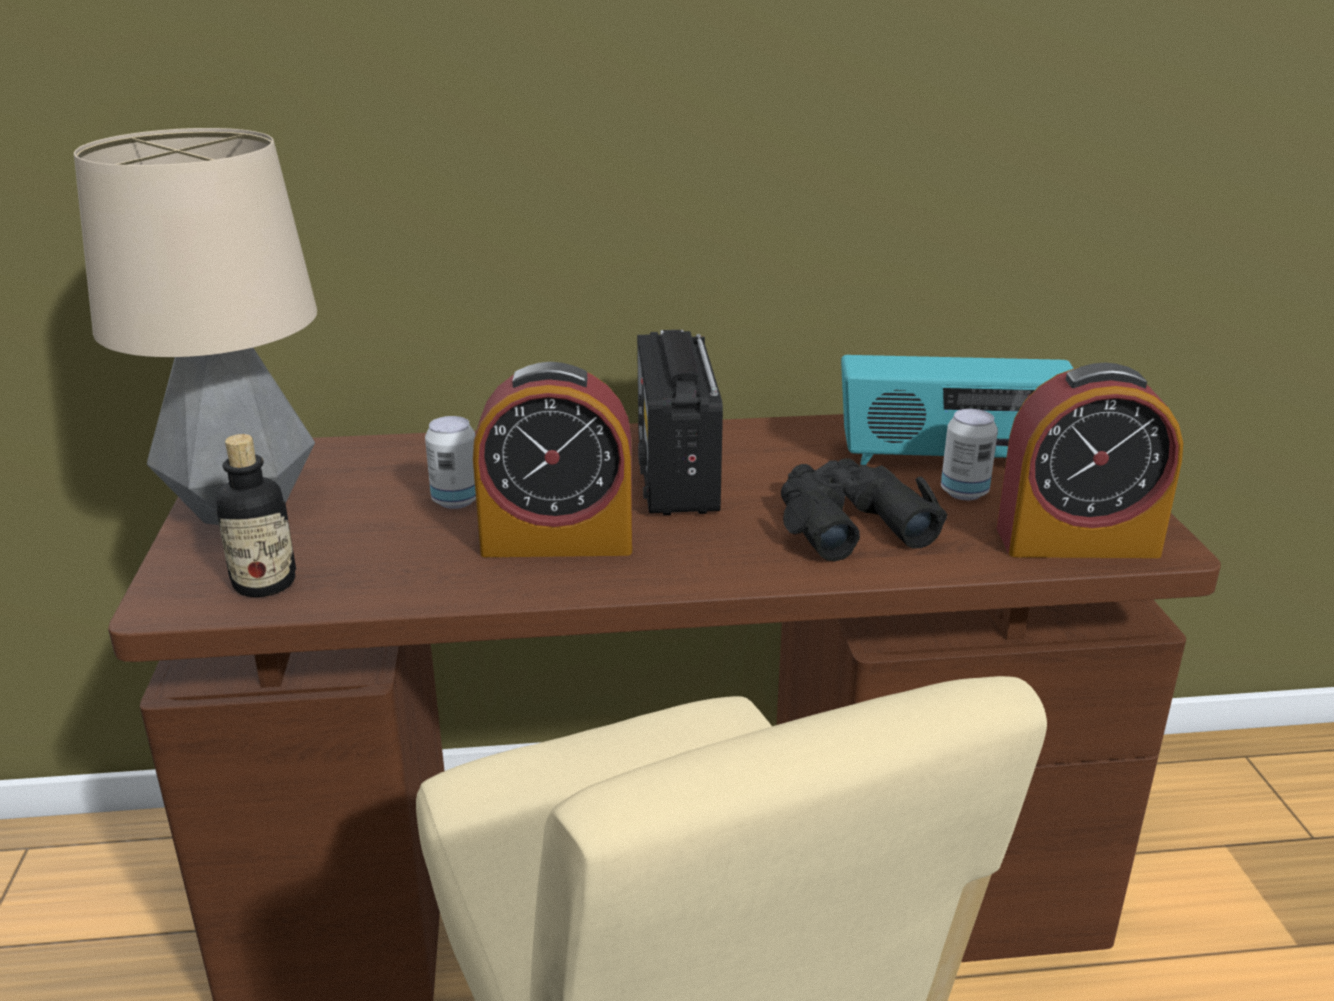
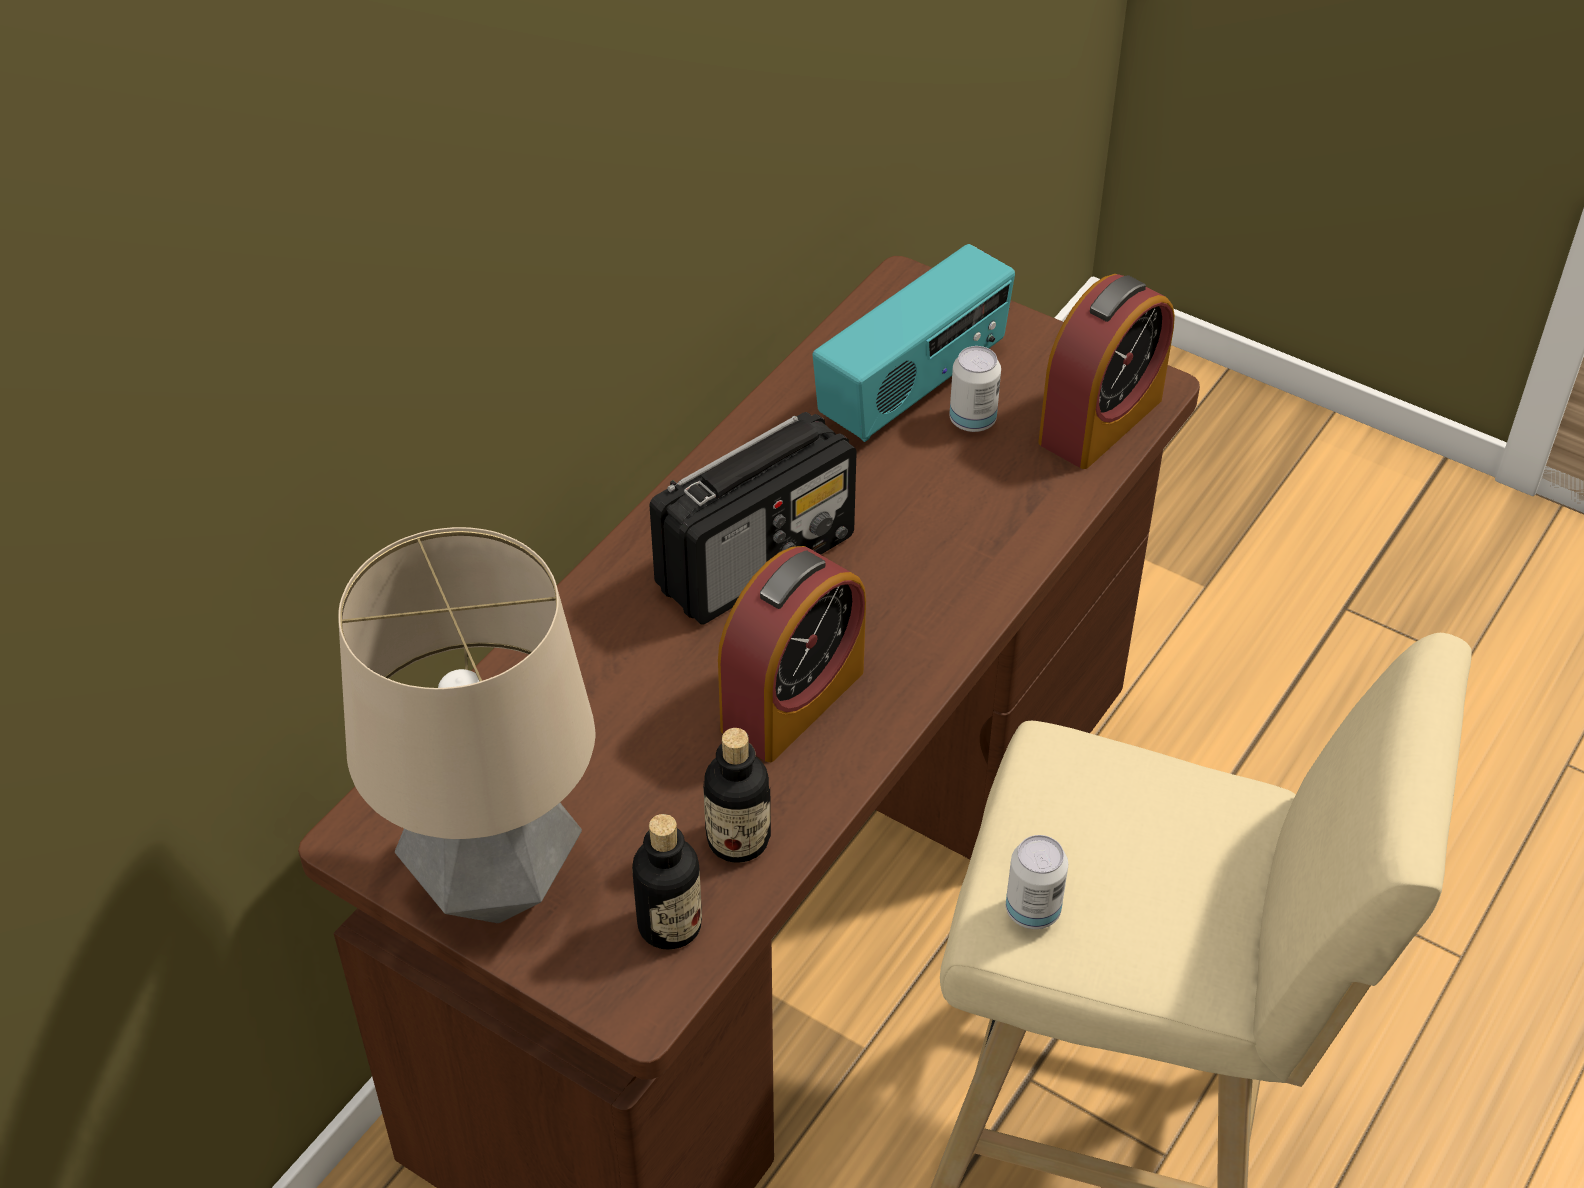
camera: 50 degrees left, 20 degrees up
(384, 575) = (738, 840): none -> bottle
(456, 501) = (646, 727): can -> can (1032, 910)
(676, 475) = (757, 561): radio -> radio turned 75 degrees counterclockwise
(849, 522) = (947, 515): black binoculars -> none

